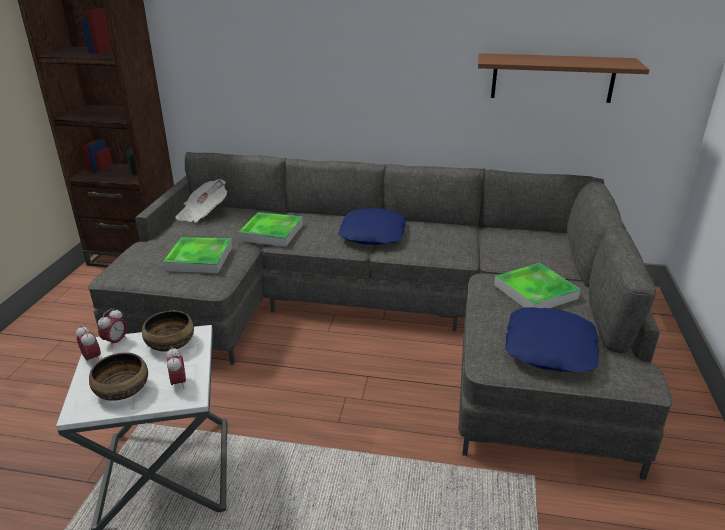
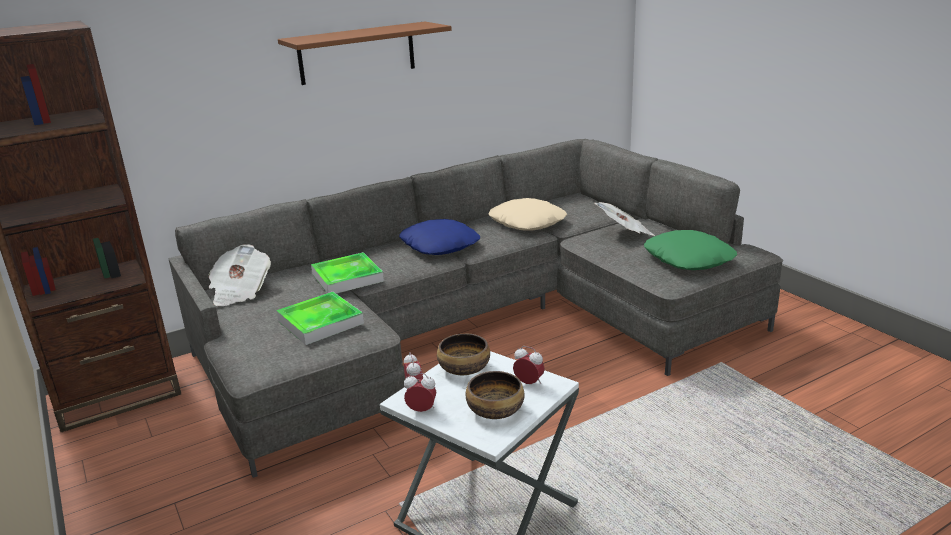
camera: 40 degrees left, 5 degrees down
(473, 243) = (527, 222): none -> beige pillow
(535, 292) = (624, 233): tray -> newspaper
(550, 348) = (689, 259): blue pillow -> green pillow
(552, 78) = (527, 60): brown shelf -> brown shelf (357, 53)

